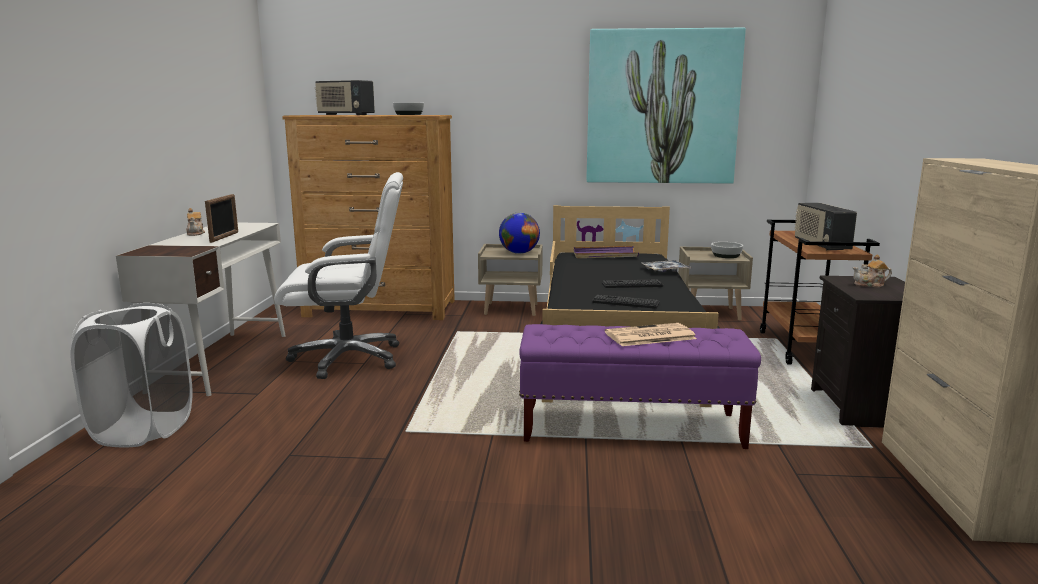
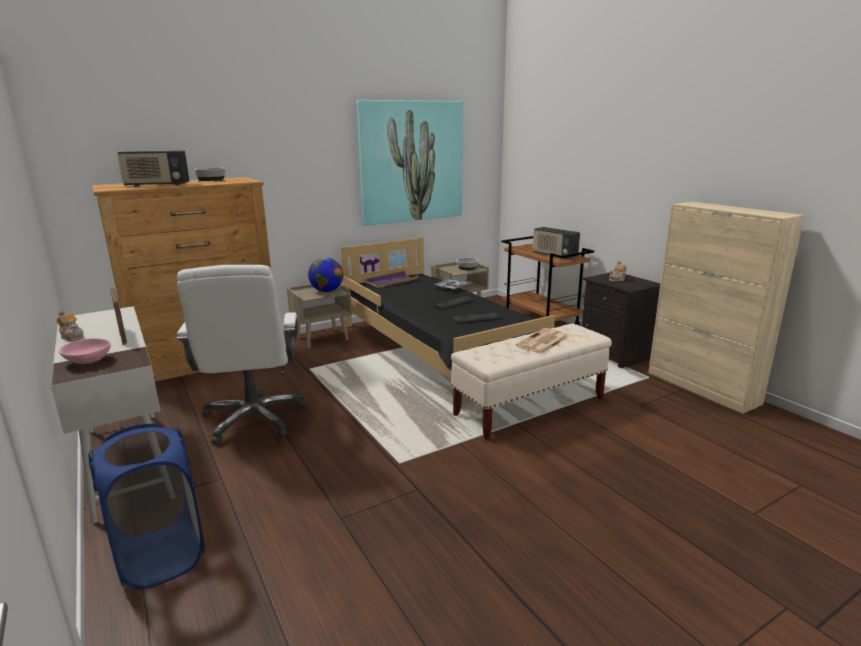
camera: 35 degrees left, 5 degrees up
(143, 430) = (161, 556): white laundry basket -> blue laundry basket
(167, 247) = (89, 361): none -> pink bowl
(349, 358) = (254, 418): white office chair -> white office chair turned 120 degrees clockwise
(632, 428) = (530, 407): purple bench -> beige bench

